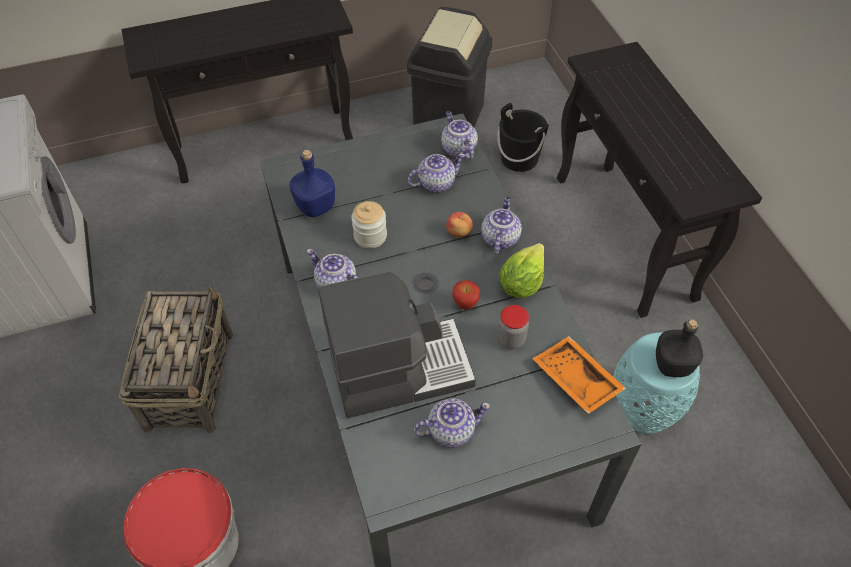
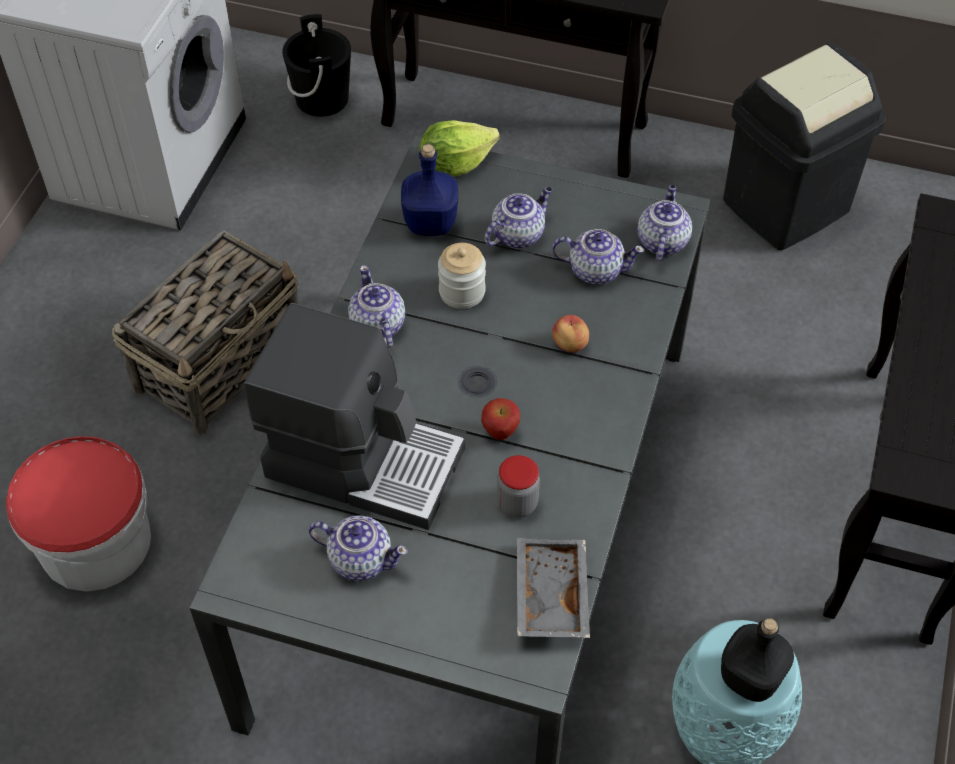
camera: 35 degrees right, 0 degrees up
(500, 238) = (613, 379): teapot -> teapot (518, 234)
(519, 158) = (838, 312): black bucket -> black bucket (322, 98)
(521, 283) = (590, 447): lettuce -> lettuce (455, 164)
(574, 380) = (548, 595): orange tray -> grey tray

